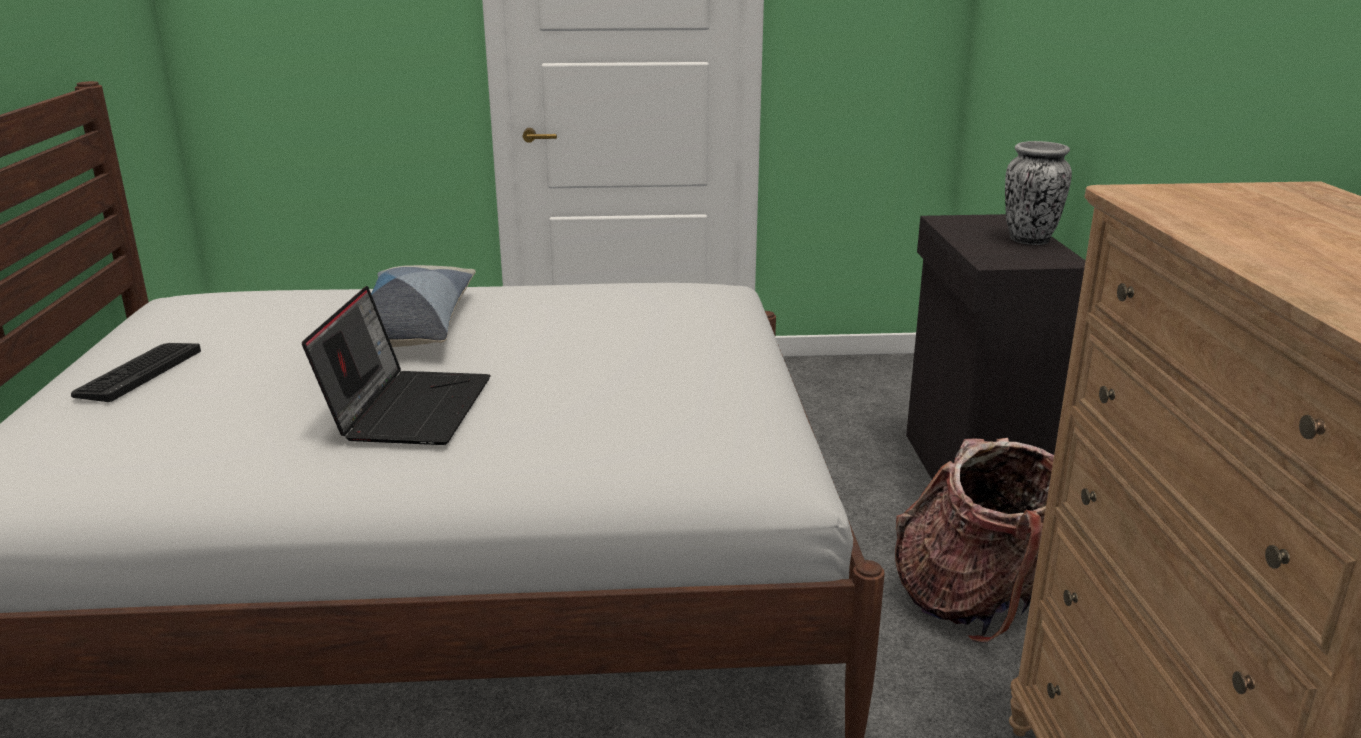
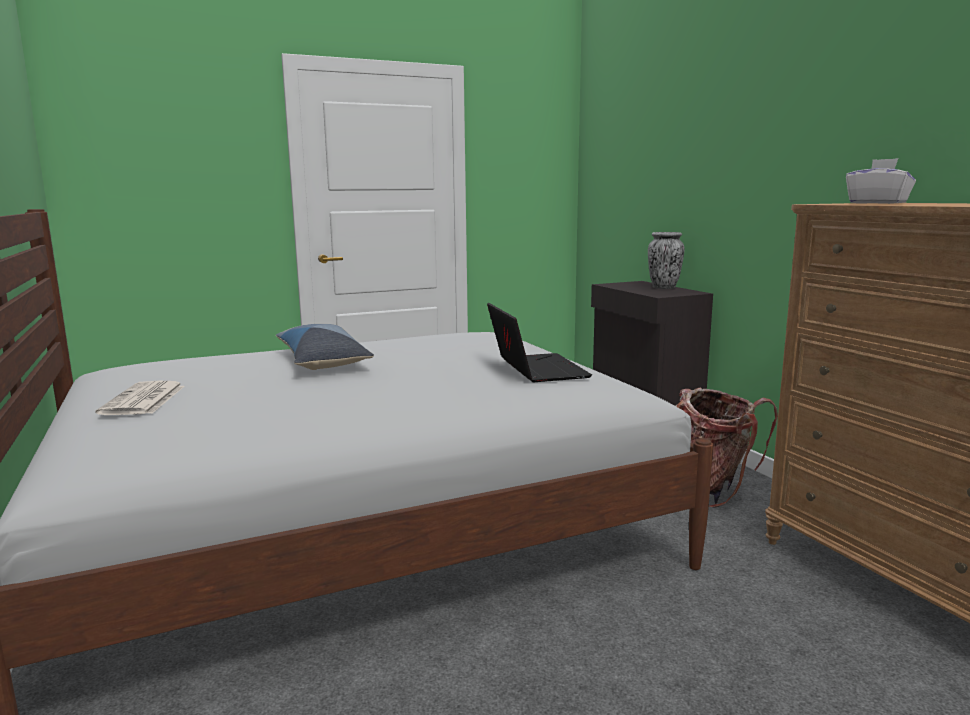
camera: 20 degrees left, 10 degrees down
(138, 372) = (143, 400): keyboard -> newspaper
(408, 407) = (378, 392): laptop -> laptop (535, 369)
(1246, 206) = (877, 203): none -> white tissue box

